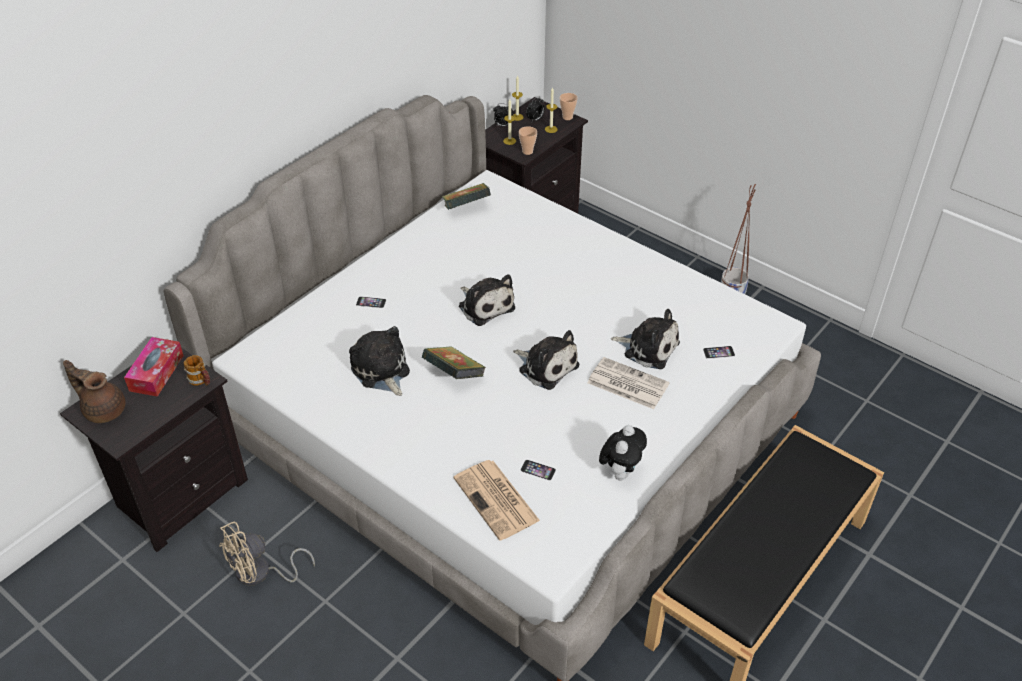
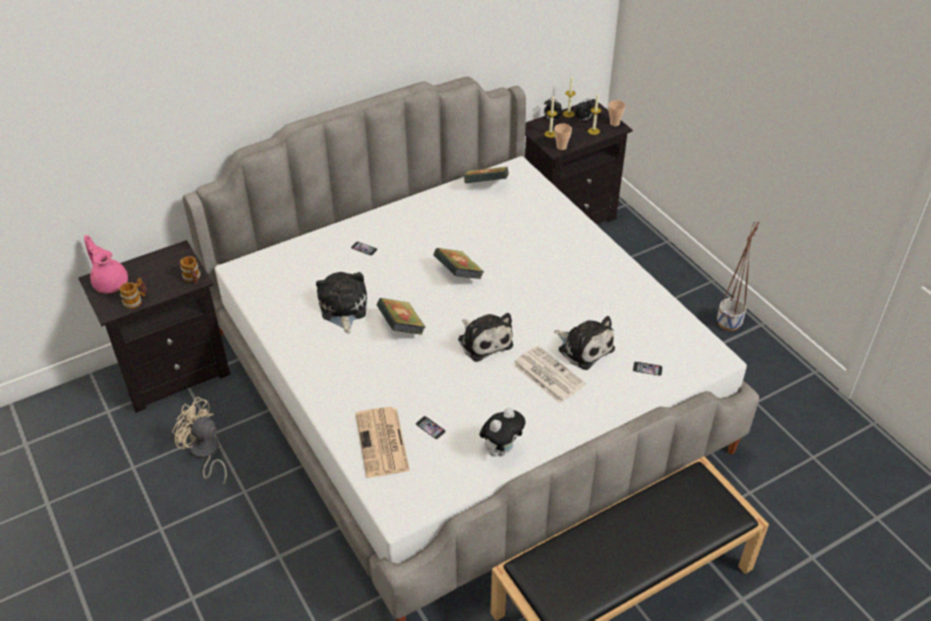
camera: 20 degrees right, 0 degrees up
(103, 409) = (110, 283): brown teapot -> pink teapot
(145, 421) = (136, 301): none -> mug
(156, 373) = (163, 264): tissue box -> none
(261, 573) = (205, 453): beige fan -> beige fan turned 45 degrees clockwise
(485, 306) = (458, 275): plush toy -> book

